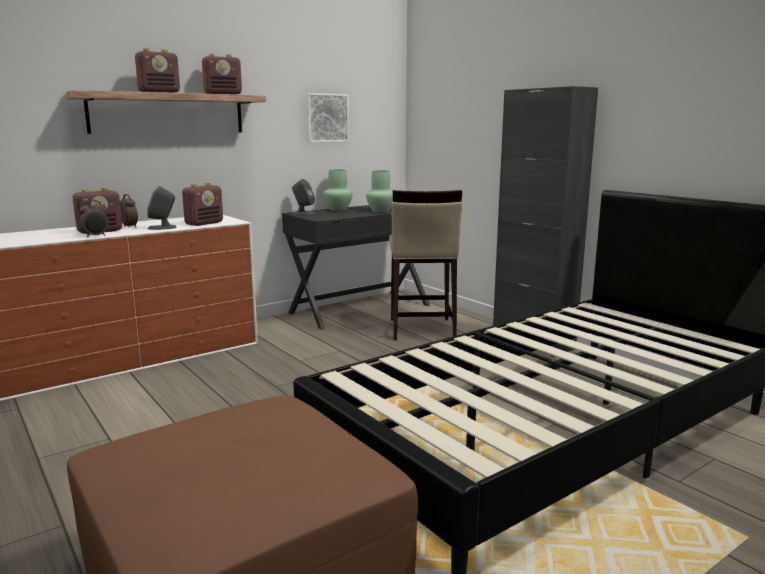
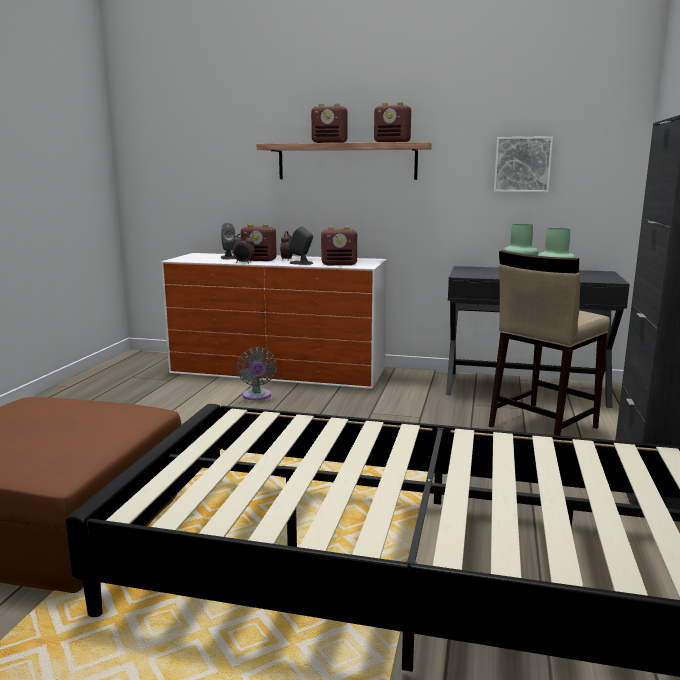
camera: 50 degrees right, 0 degrees up
(167, 385) = (257, 396): none -> grey fan
(303, 213) = (471, 268): grey speaker -> grey speaker (228, 257)

